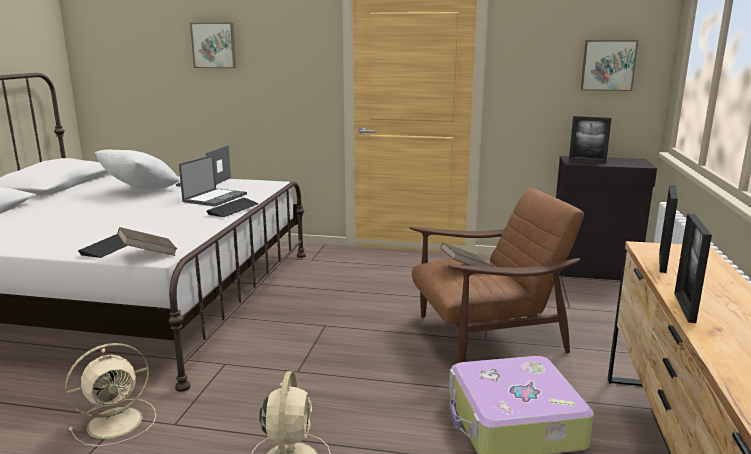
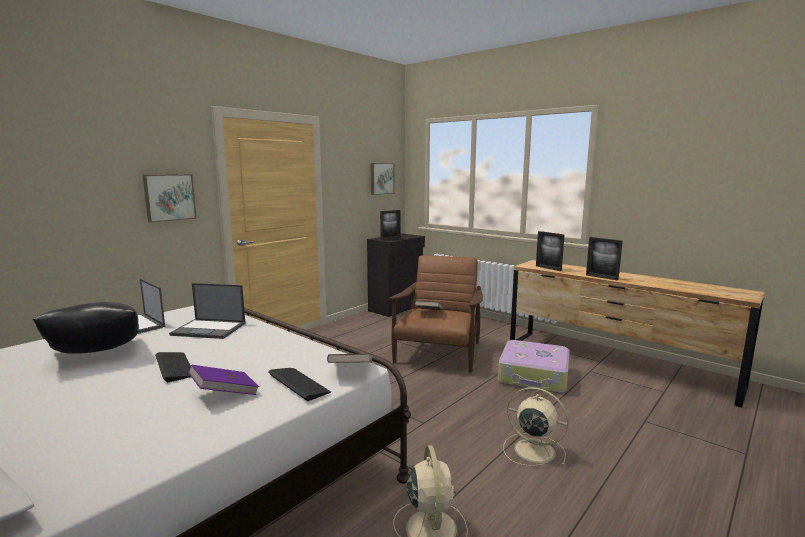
camera: 60 degrees left, 5 degrees down
(87, 232) = (224, 393): none -> purple book
(140, 191) = (96, 355): white pillow -> black pillow
(214, 45) = (62, 167): picture -> picture (169, 197)
(215, 198) = (210, 329): laptop -> laptop turned 135 degrees clockwise
(233, 209) = (269, 327): keyboard -> keyboard (174, 367)

